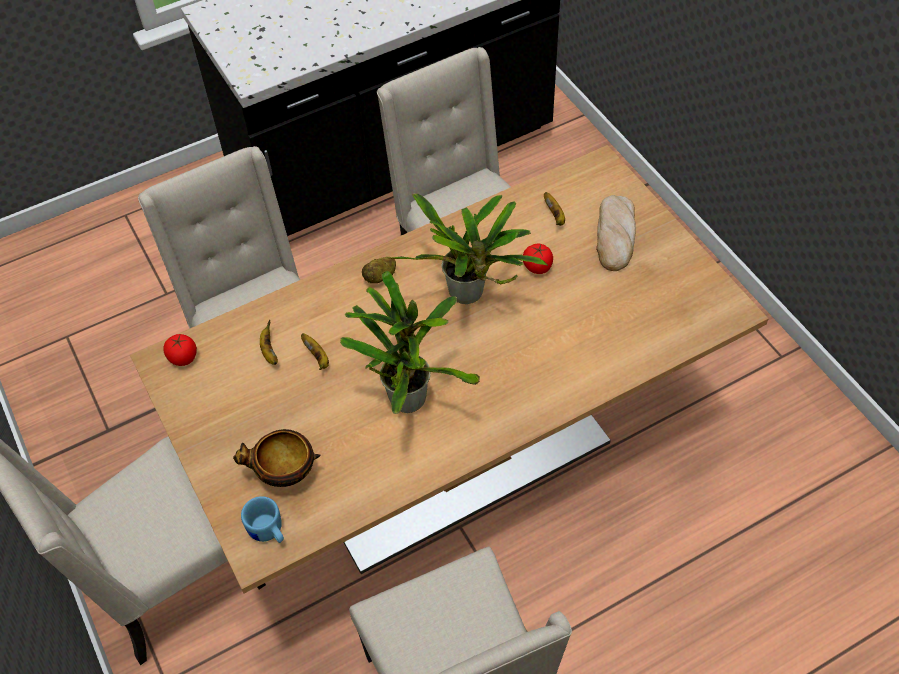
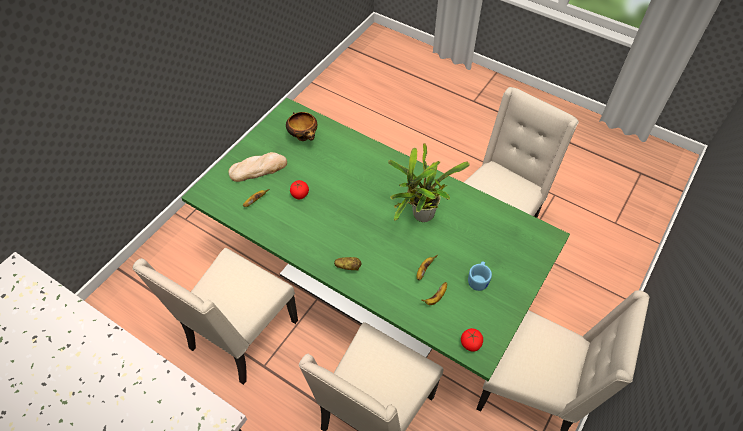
camera: 120 degrees left, 0 degrees up
(268, 532) = (536, 237): blue mug -> blue mug (479, 280)
(285, 475) = (503, 247): bowl -> bowl (304, 137)
(455, 455) = (371, 286): beige dining table -> green dining table
(470, 296) = (338, 216): potted plant -> none

